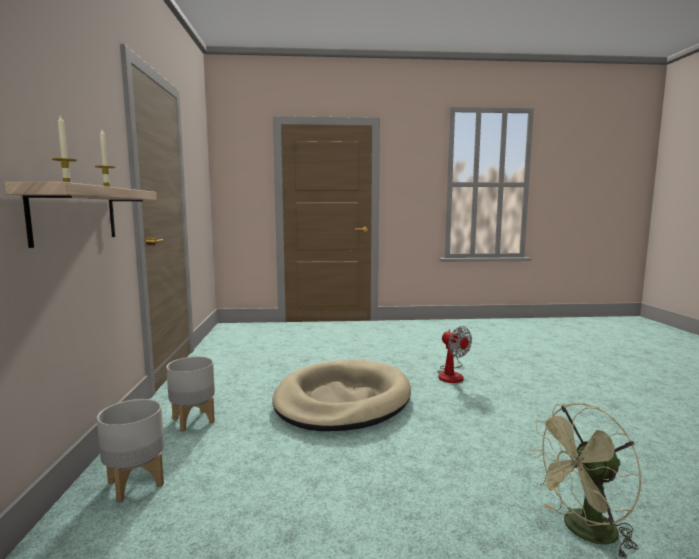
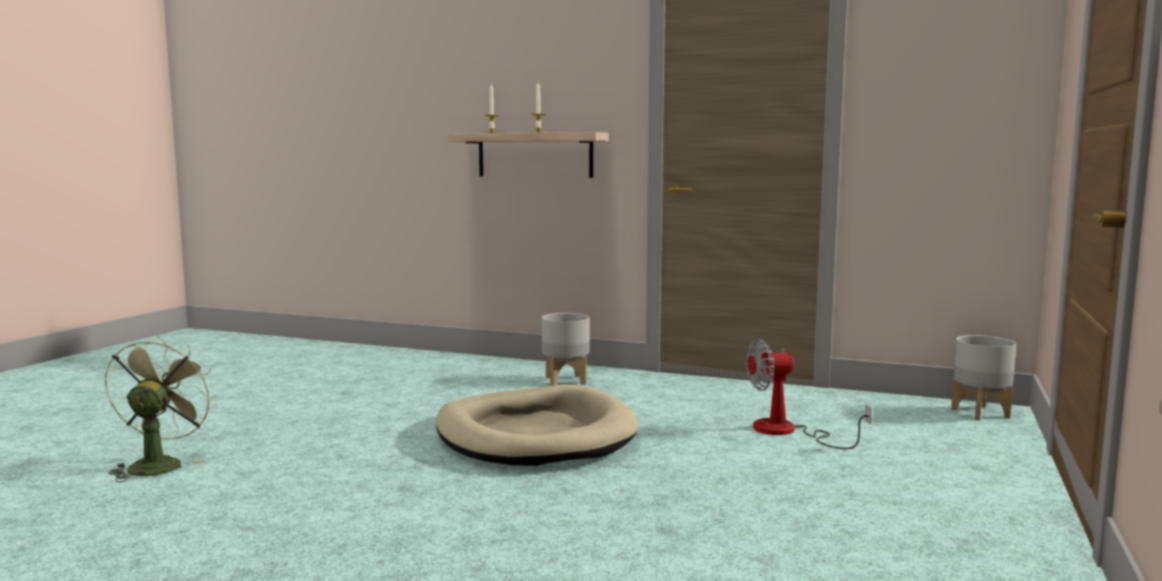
camera: 115 degrees right, 0 degrees up
(135, 483) = (476, 367): grey planter -> grey planter (980, 413)
(451, 374) = (539, 526): fan -> fan (788, 432)

